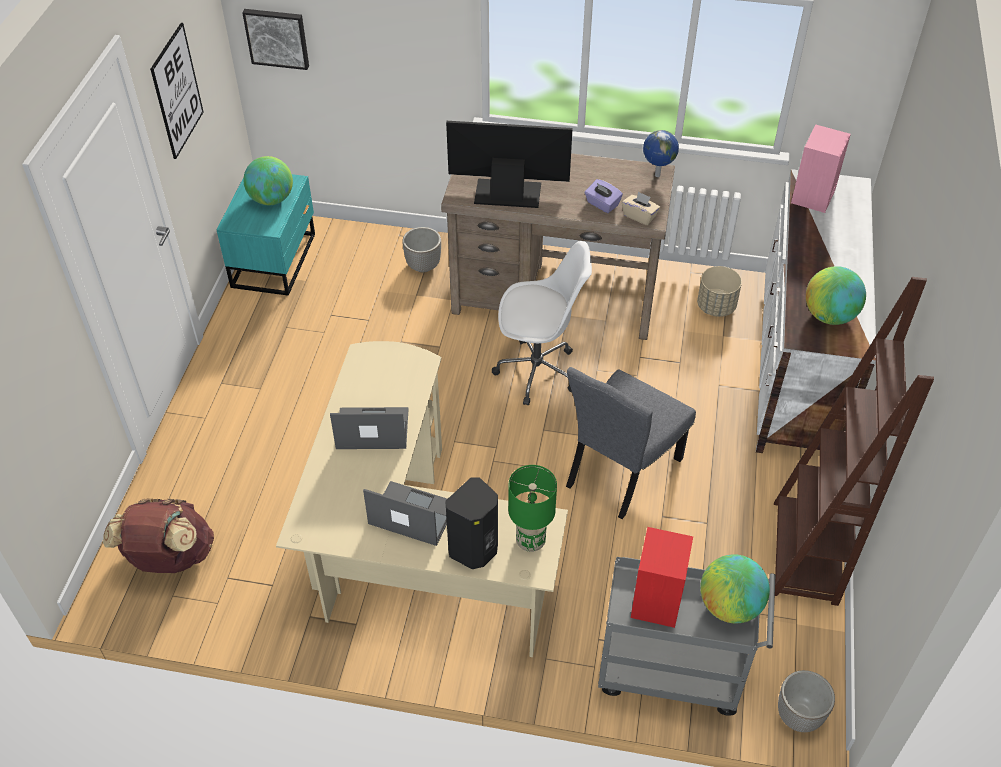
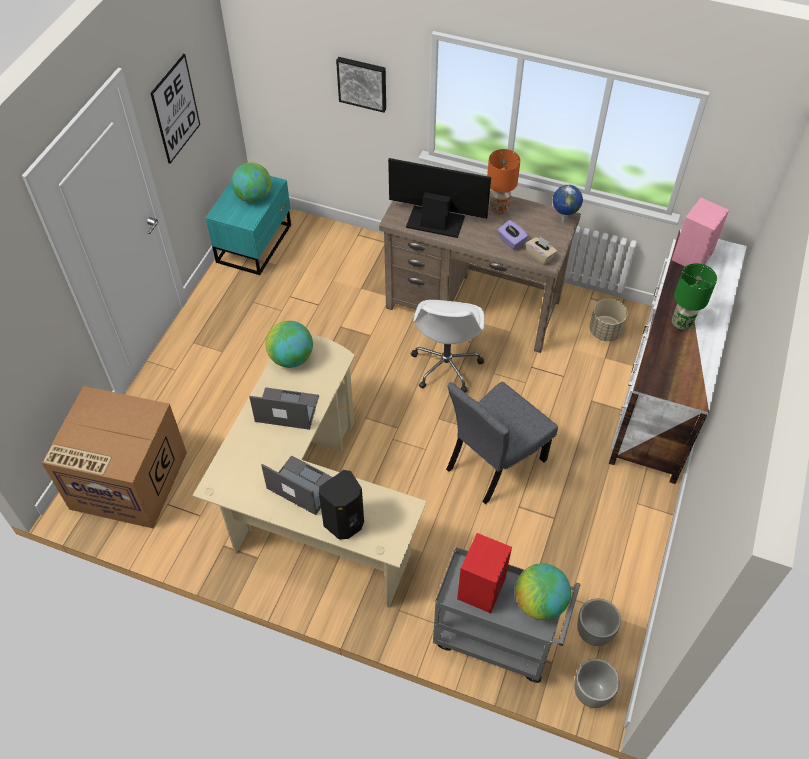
camera: 10 degrees right, 5 degrees up
(170, 558) = (127, 481): brown backpack -> cardboard box
(277, 37) = (268, 67): picture -> picture (362, 83)
(424, 265) = (372, 263): planter -> planter (594, 632)
(531, 541) = (391, 523): green table lamp -> green table lamp (682, 323)
(539, 372) = (446, 368): white office chair -> white office chair turned 90 degrees clockwise
(579, 171) = (499, 209): none -> orange table lamp
(806, 552) = (630, 556): brown bookcase -> none
(829, 316) = (678, 366): globe -> globe (291, 358)

